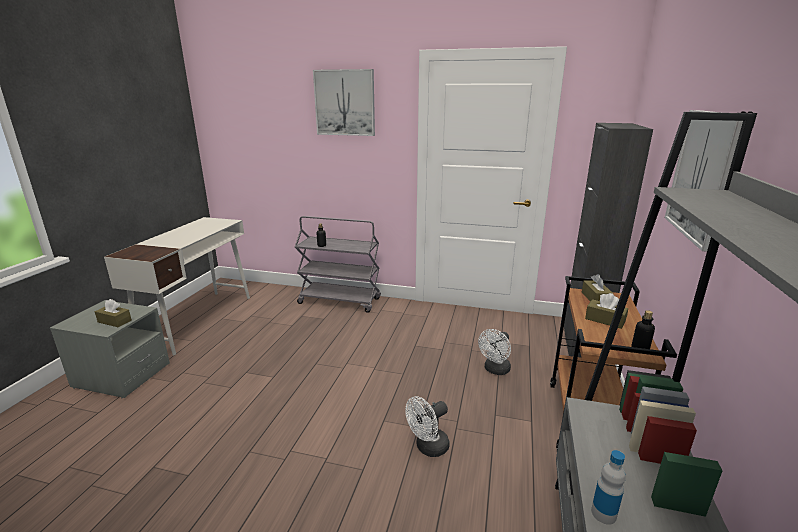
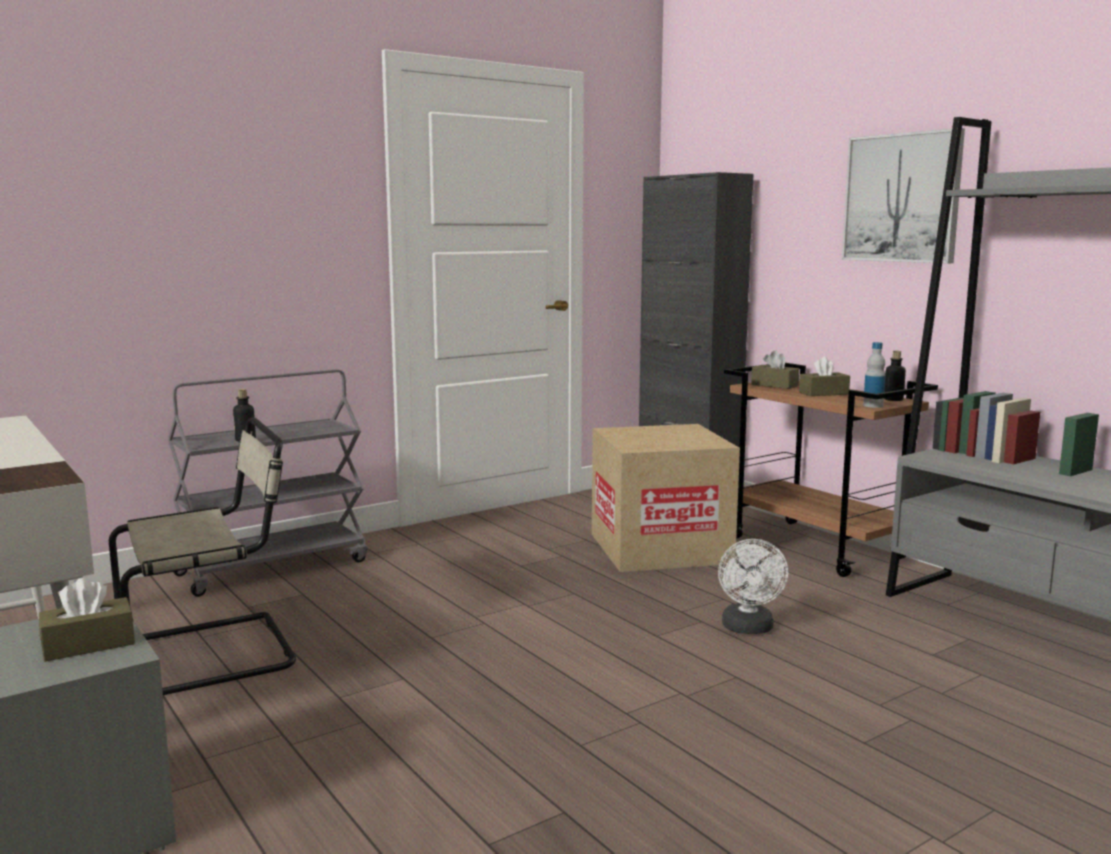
camera: 50 degrees left, 10 degrees down
(258, 331) = (214, 653): none -> beige chair
(345, 103) = (243, 135): picture -> none
(495, 370) = (660, 548): white fan -> cardboard box
(603, 513) = (1067, 488): bottle -> bottle (873, 405)

